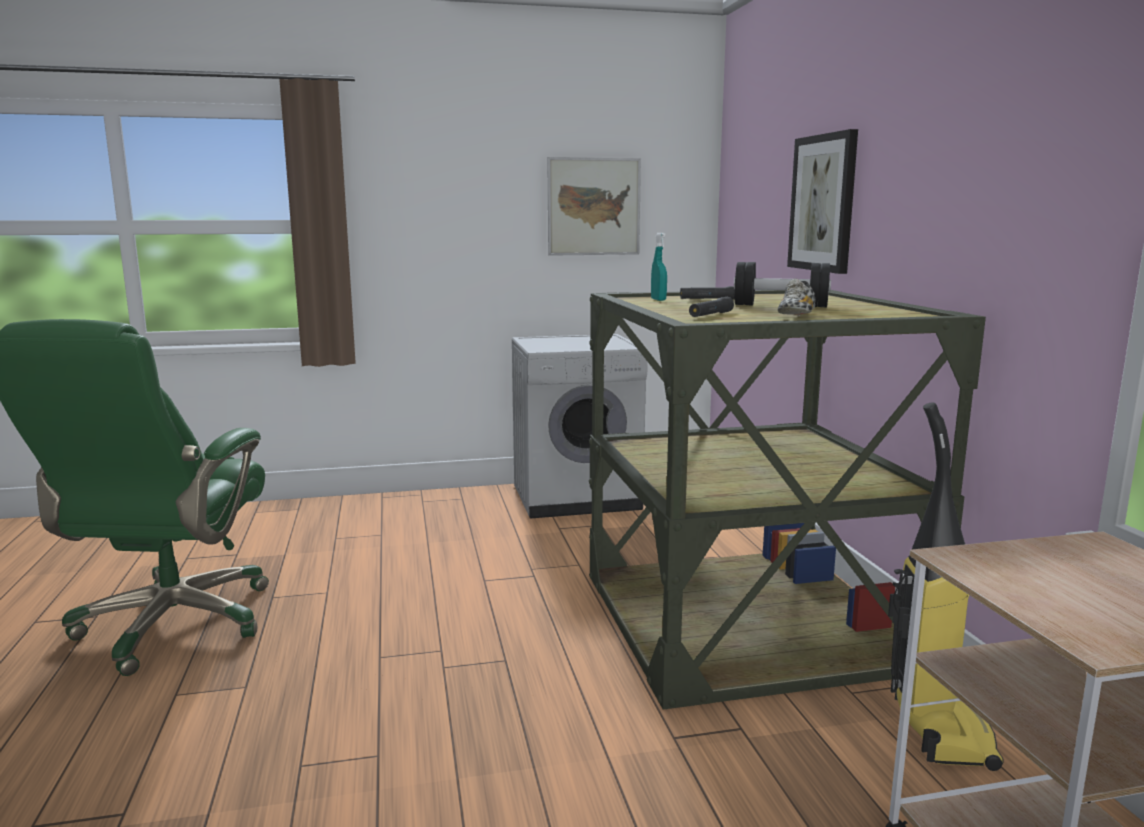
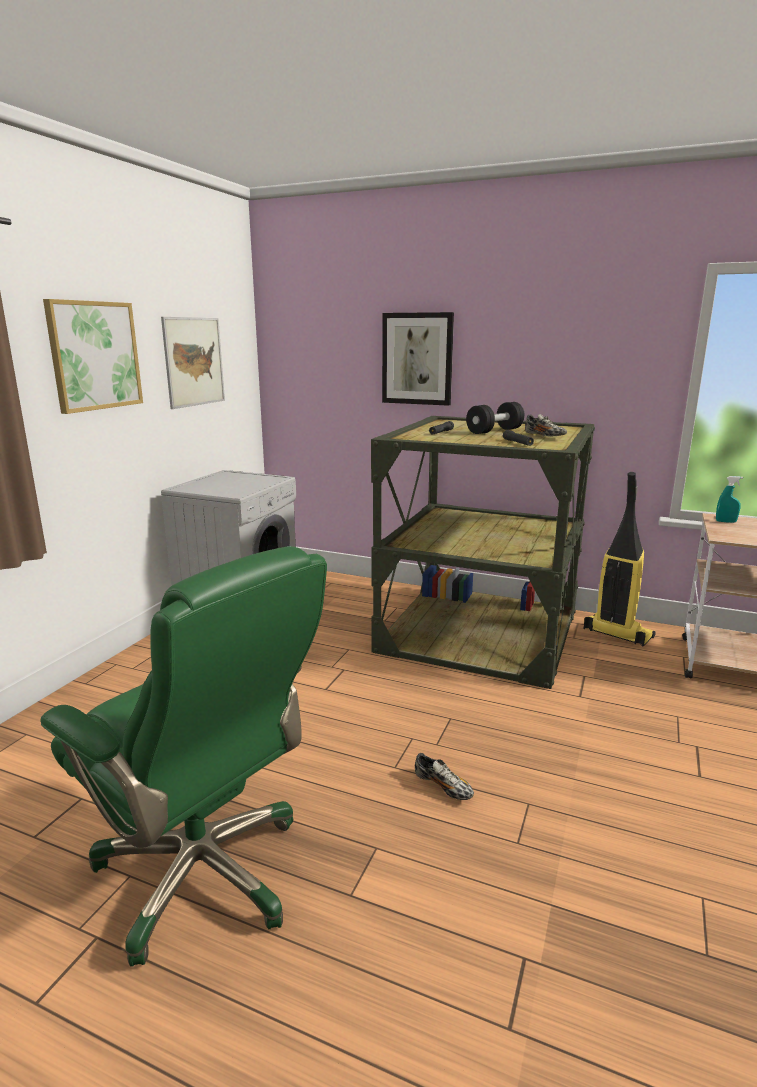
camera: 55 degrees left, 5 degrees up
(366, 693) = (443, 787): none -> shoe
(451, 194) = (94, 355): none -> picture
(658, 300) = (424, 437): turquoise spray bottle -> turquoise spray bottle (725, 521)

